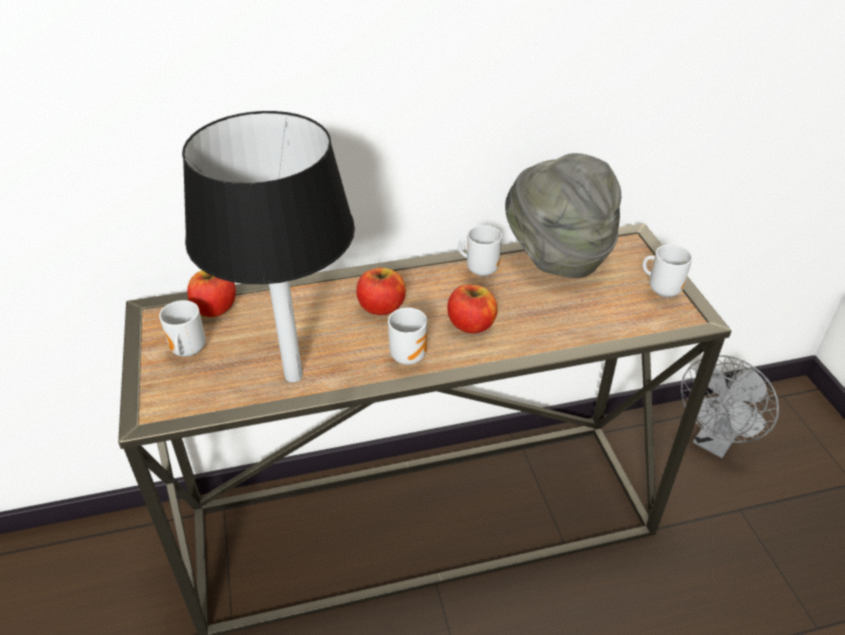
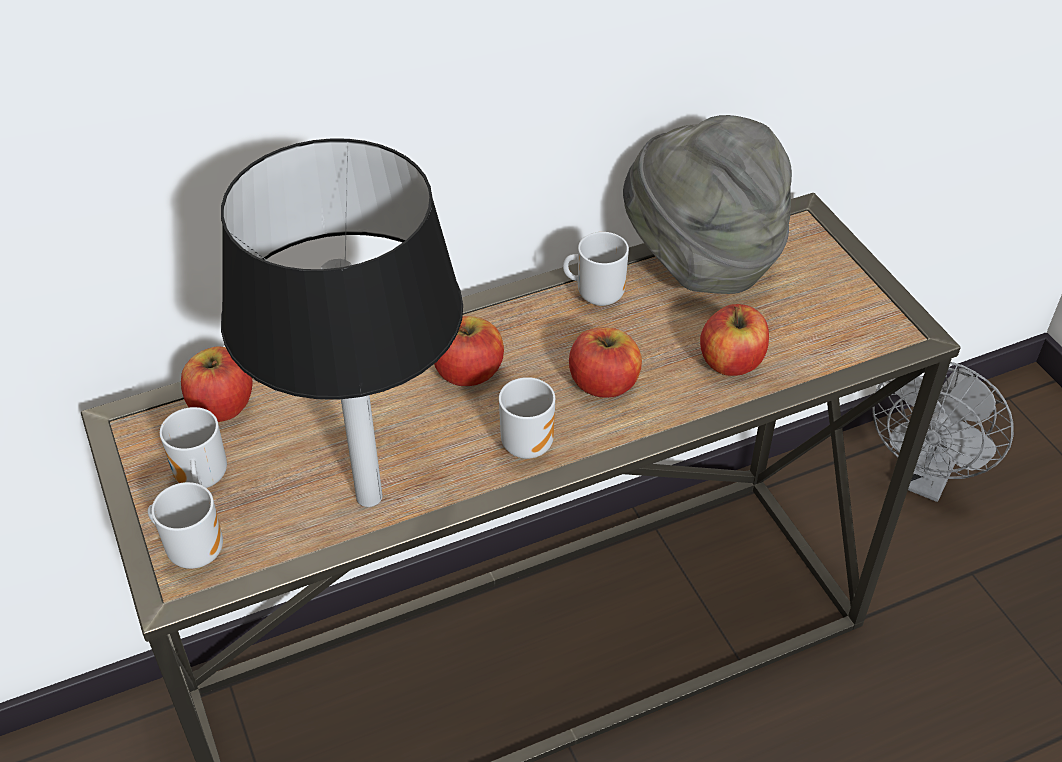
camera: 10 degrees left, 5 degrees up
(563, 321) = (731, 362): none -> apple
(662, 289) = (857, 296): mug -> mug (194, 550)

